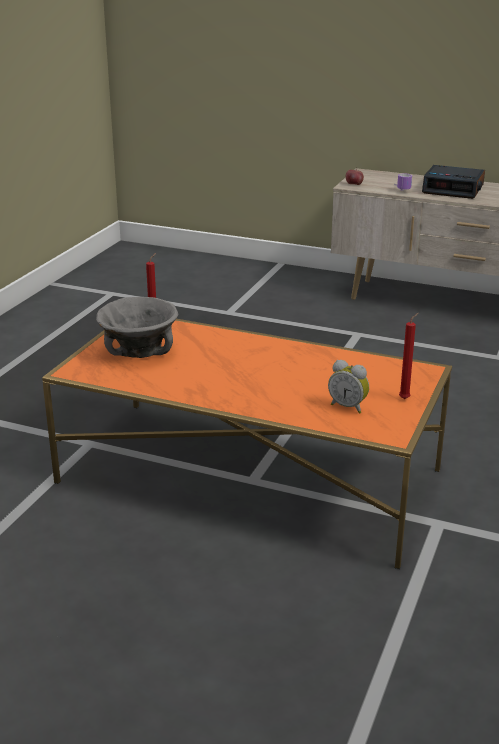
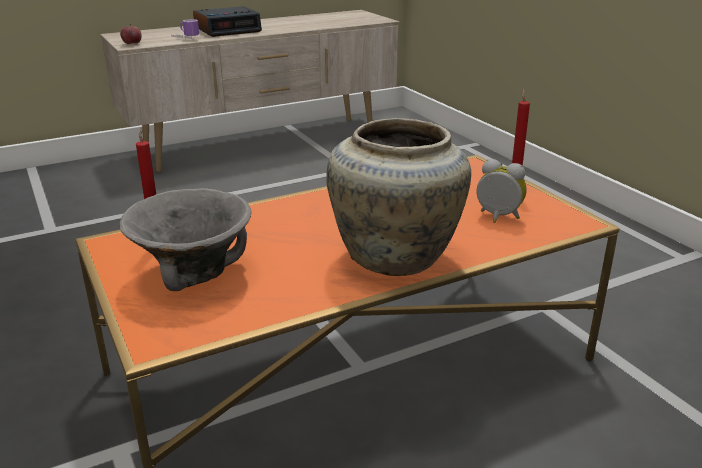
camera: 50 degrees left, 0 degrees up
(239, 394) = (397, 257): none -> beige vase
(348, 406) = (497, 218): alarm clock -> alarm clock turned 135 degrees counterclockwise

